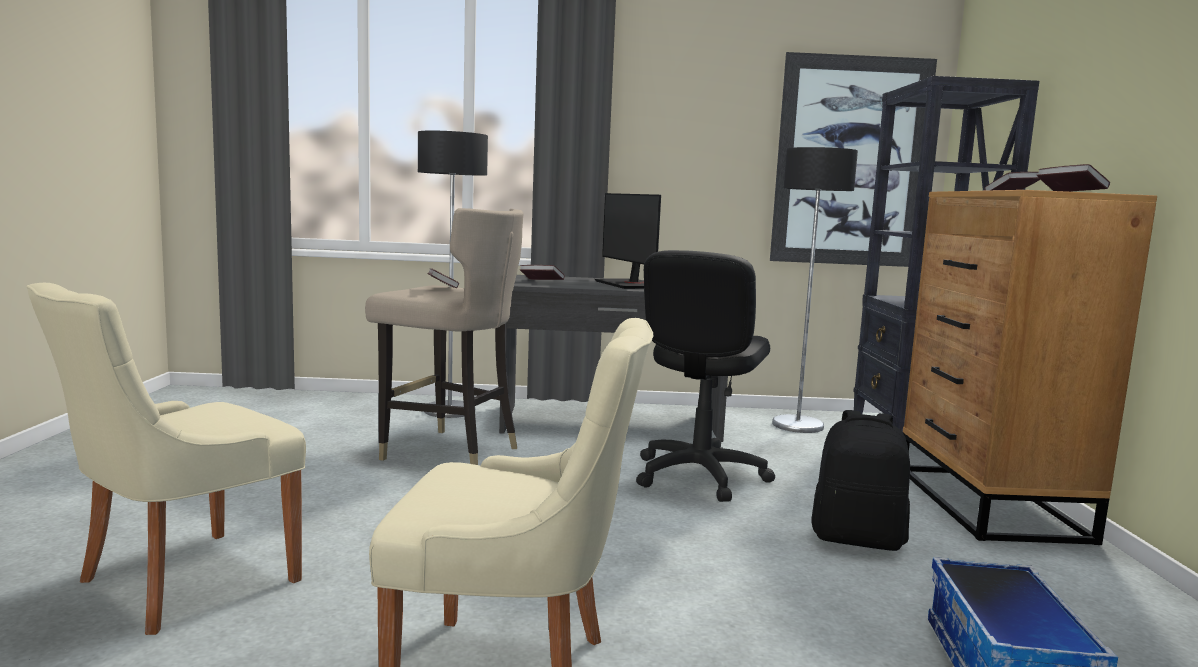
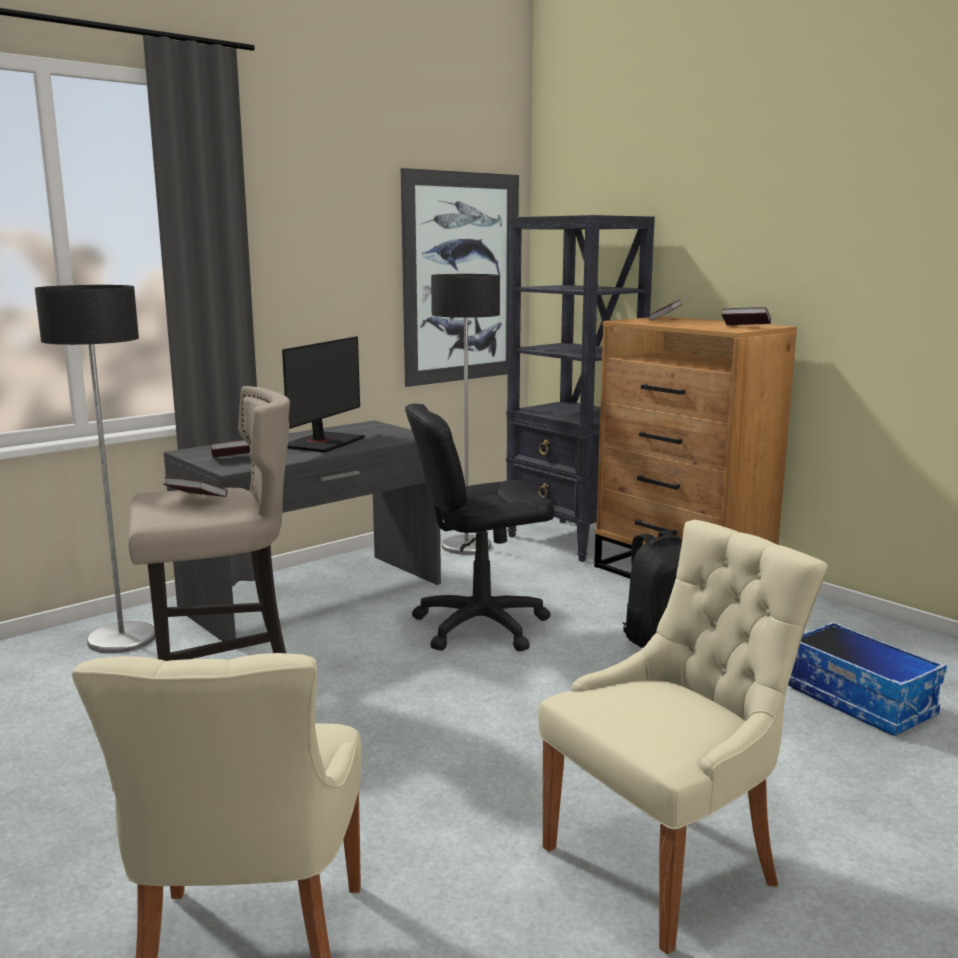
camera: 40 degrees left, 5 degrees up
(629, 284) = (323, 443): monitor -> monitor turned 90 degrees counterclockwise
(699, 476) = (480, 626): black office chair -> black office chair turned 90 degrees clockwise

